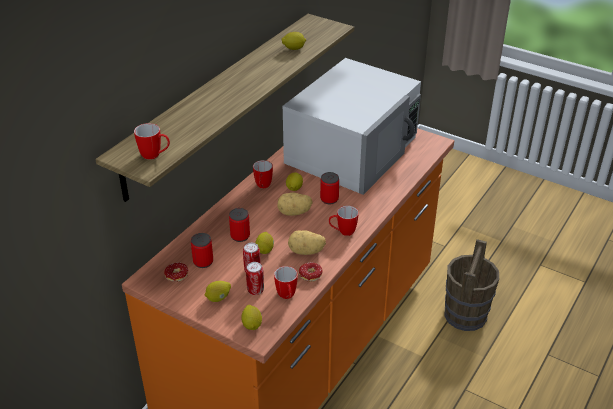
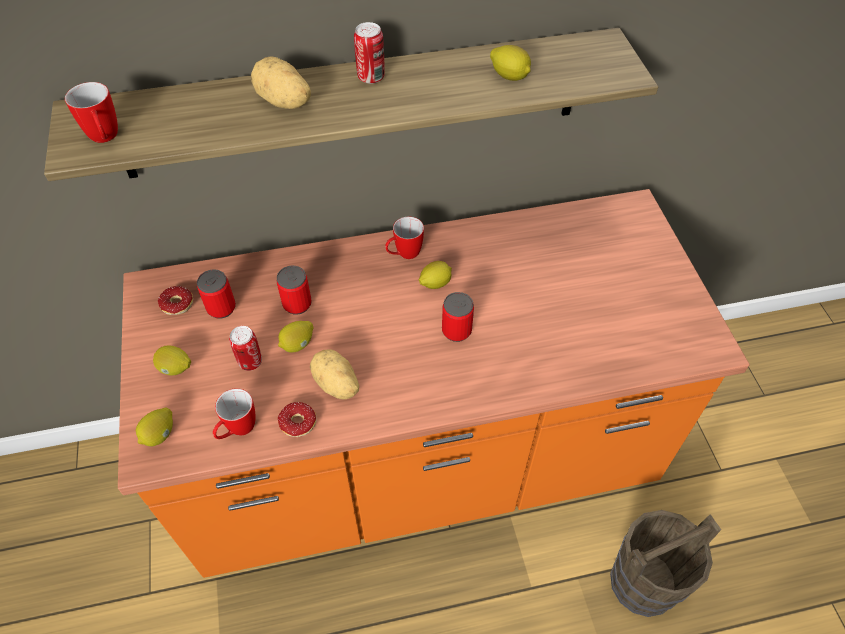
camera: 45 degrees right, 15 degrees up
(255, 290) = (220, 391): can -> can (371, 77)
(294, 213) = (392, 318): potato -> potato (283, 102)
(342, 232) = (411, 392): mug -> none
(352, 150) = (578, 278): white microwave -> none

